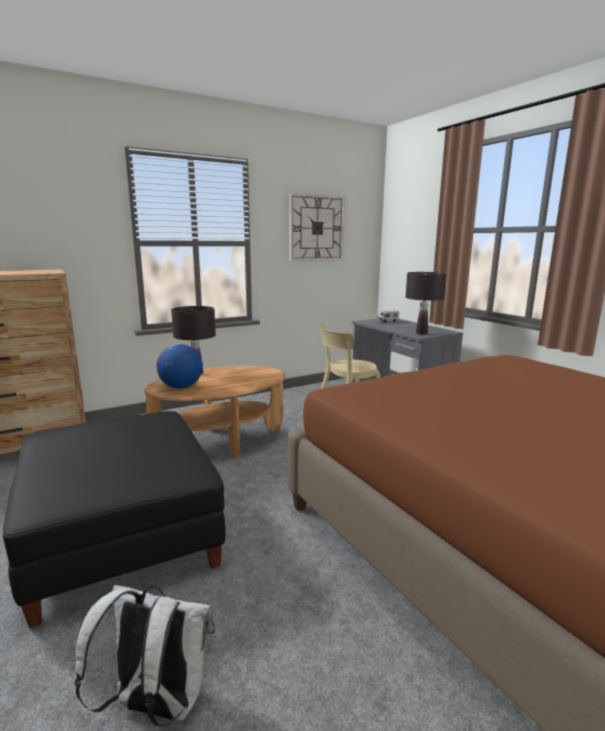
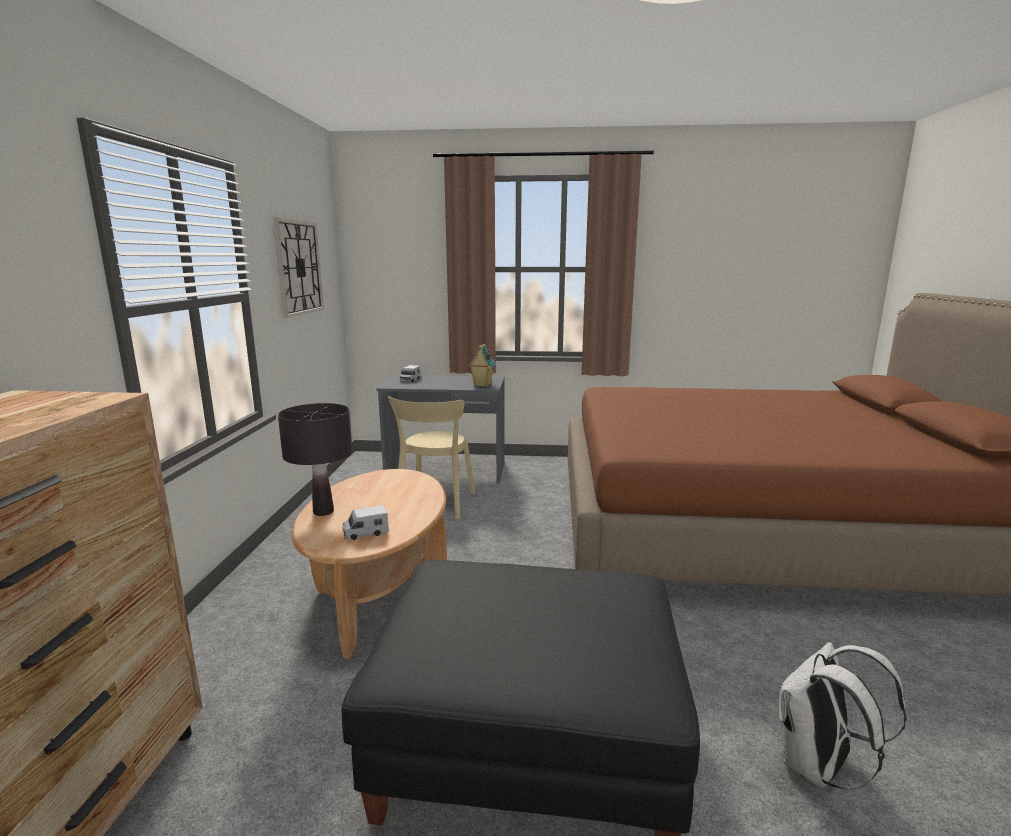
camera: 55 degrees left, 0 degrees up
(181, 387) = (365, 533): globe -> toy truck
(421, 333) = (482, 385): black table lamp -> toy house

